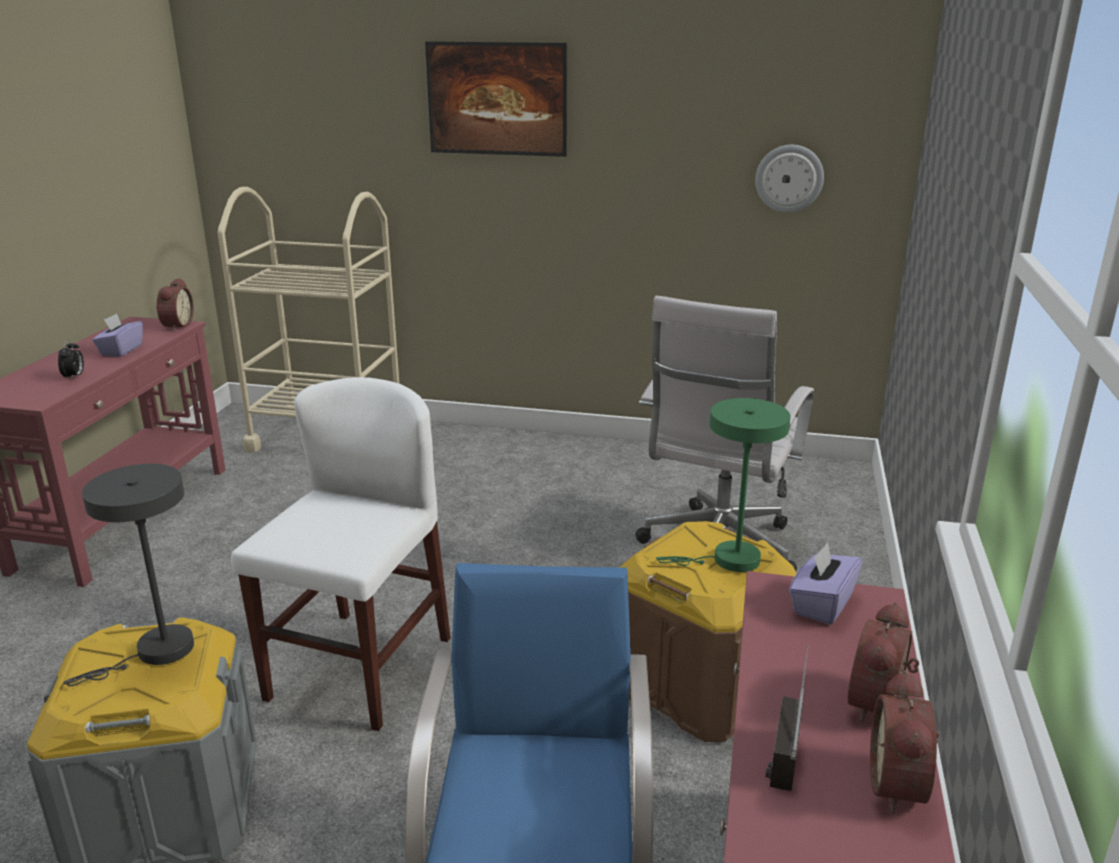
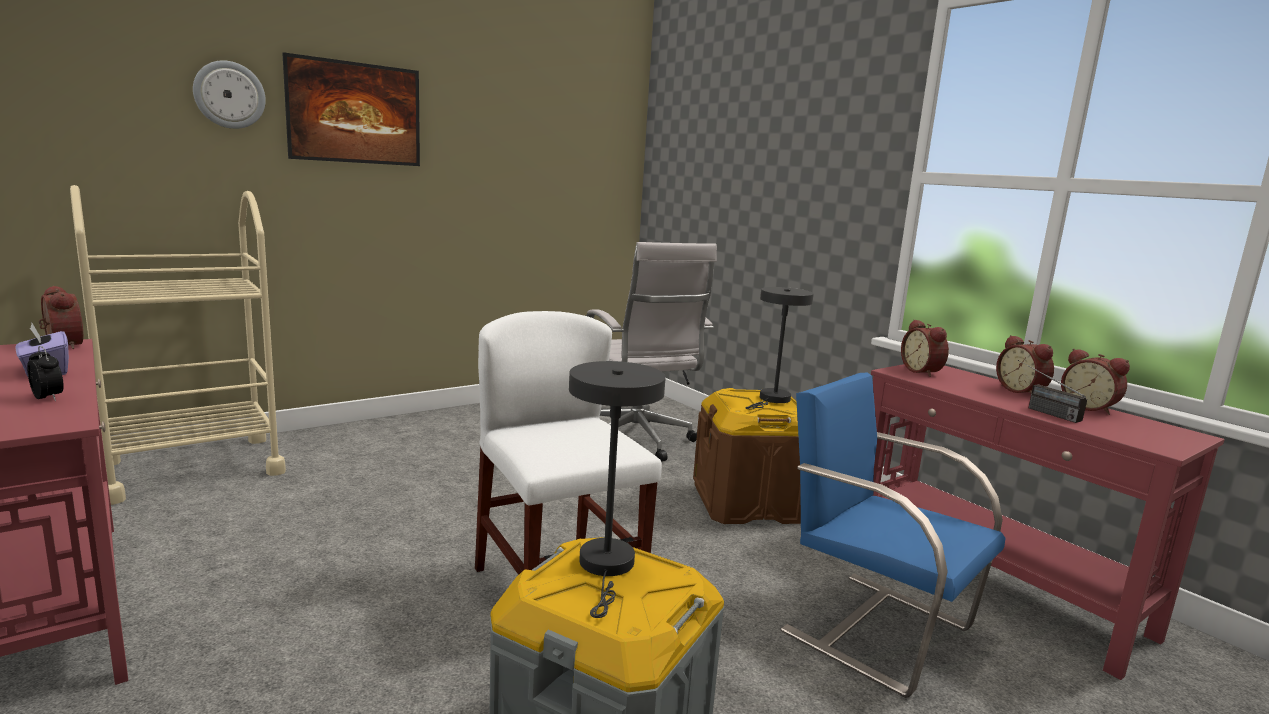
camera: 50 degrees left, 10 degrees down
(728, 560) = (772, 400): green table lamp -> grey table lamp
(789, 178) = (575, 185): wall clock -> wall clock (229, 95)
(821, 604) = (923, 371): purple tissue box -> alarm clock

